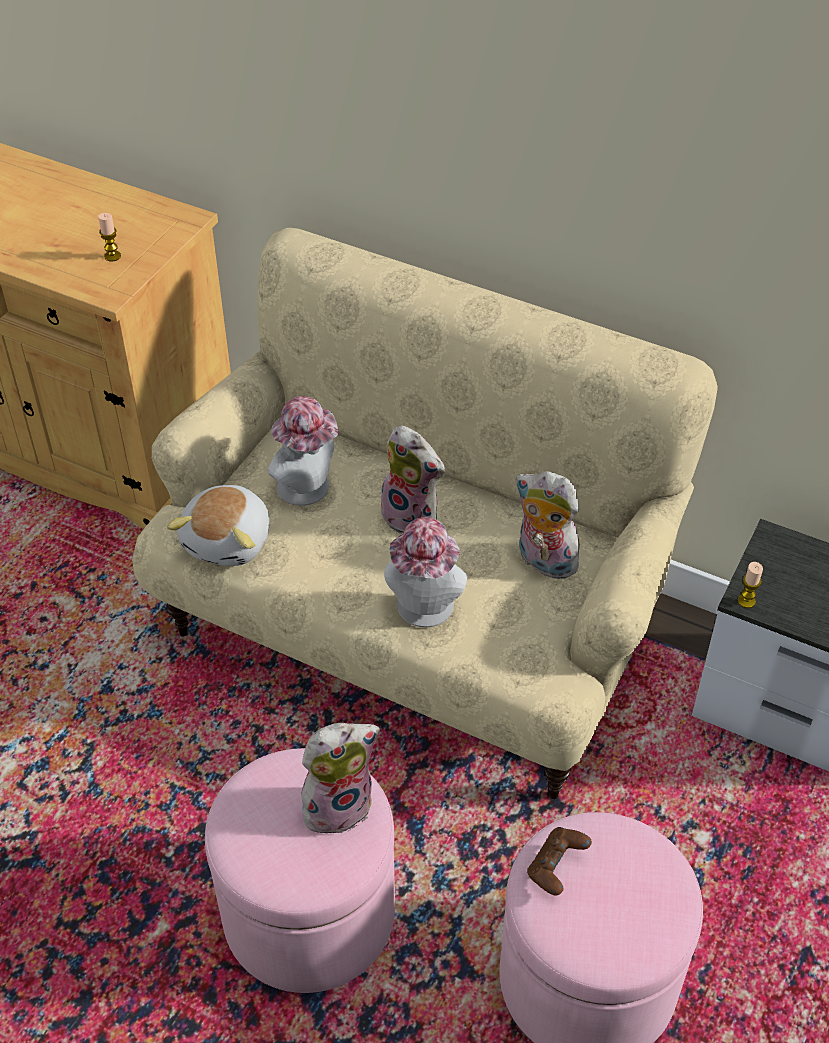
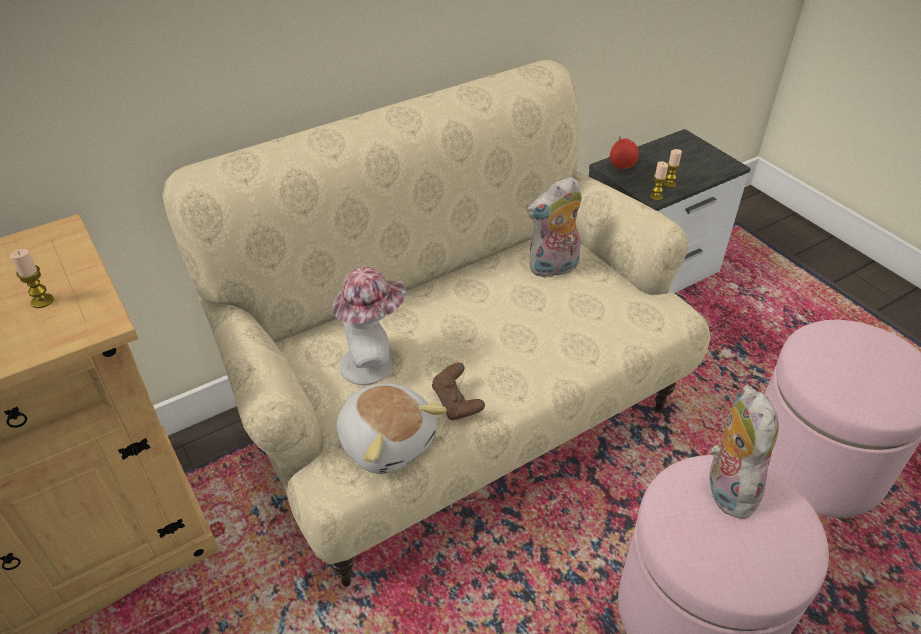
camera: 60 degrees left, 5 degrees down
(413, 517) = (456, 314): plush toy -> none
(424, 611) = (560, 348): hat -> none
(556, 868) = (835, 382): brown game controller -> brown game controller (457, 403)
(784, 549) = (622, 166): none -> apple
(787, 605) = (669, 184): none -> candle

